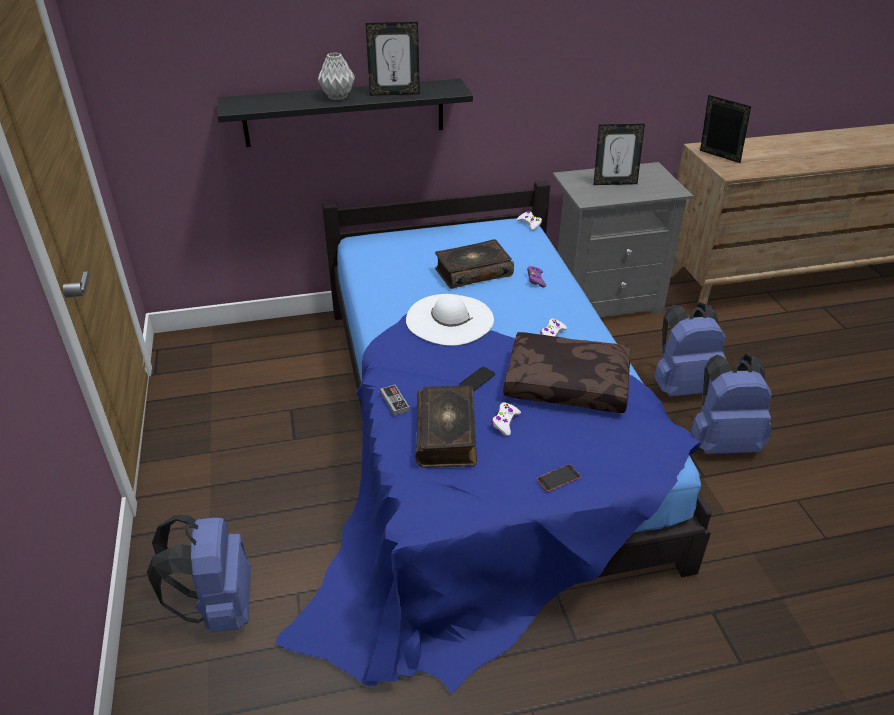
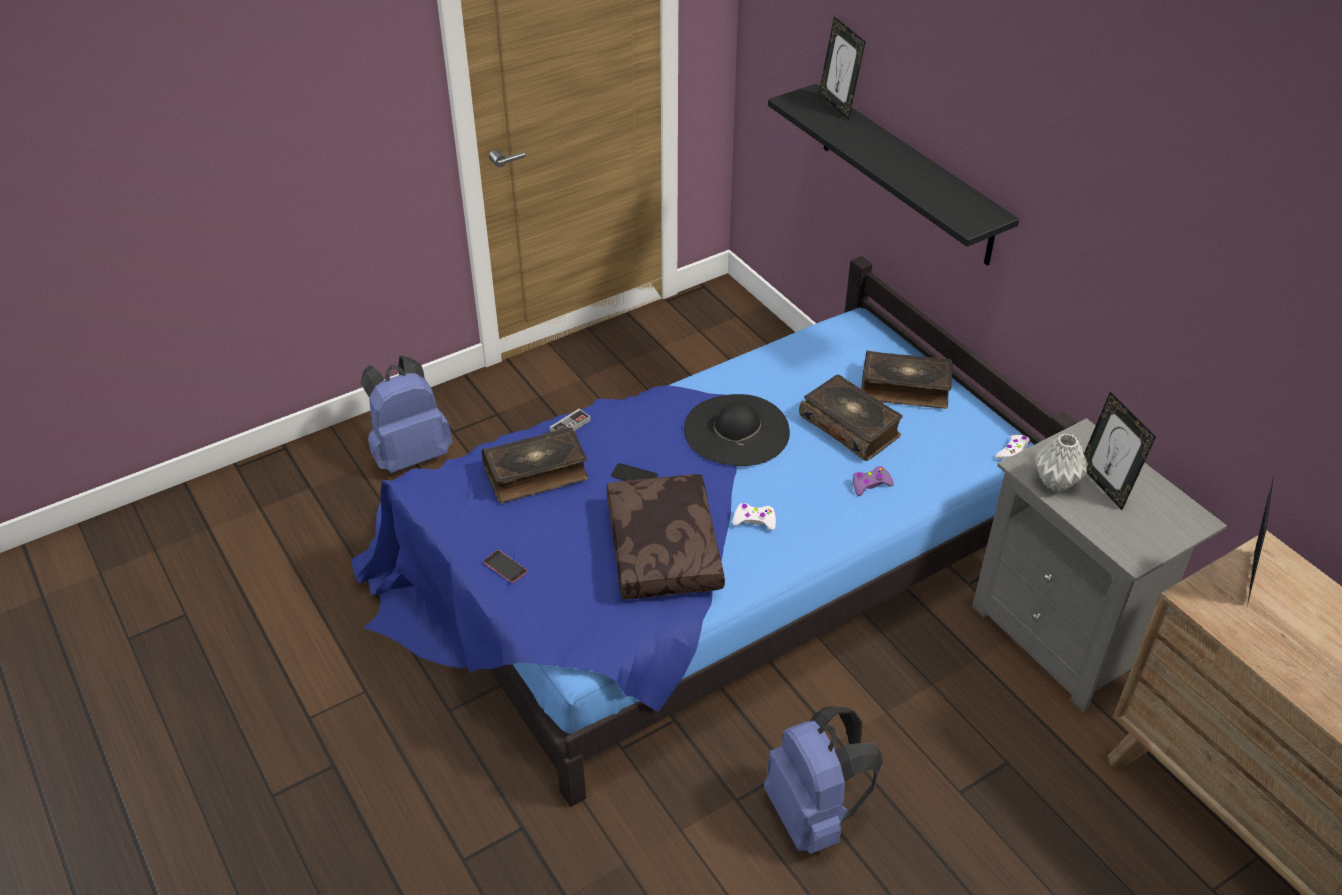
camera: 70 degrees right, 5 degrees up
(337, 97) = (877, 150): grey vase -> grey vase (1056, 481)
(394, 93) = (922, 183): picture frame -> picture frame (837, 105)
(447, 242) = (905, 388): none -> book
(449, 319) = (736, 430): white hat -> black hat
(505, 422) = (574, 511): white game controller -> none
(682, 386) = (911, 756): blue backpack -> none

